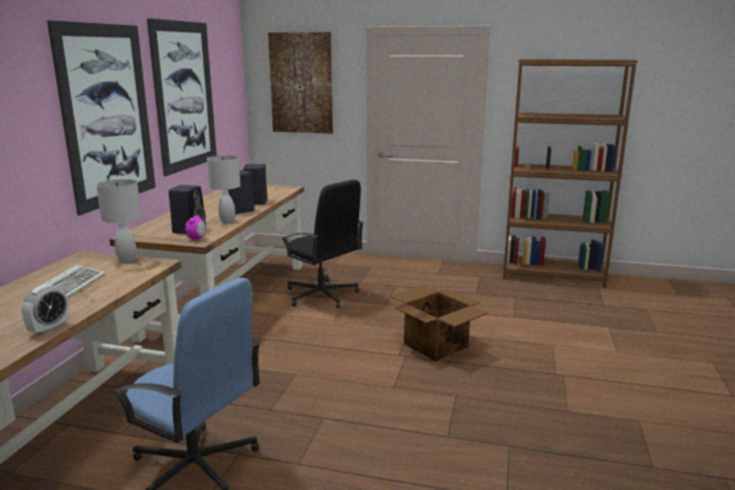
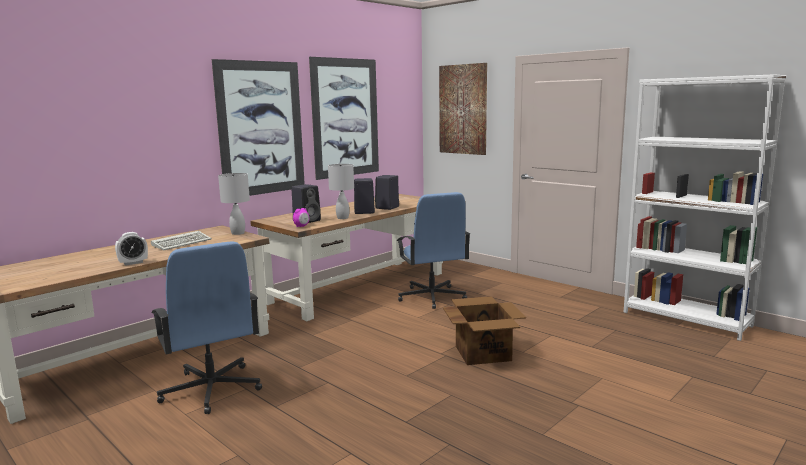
camera: 30 degrees right, 5 degrees down
(322, 295) = (431, 297): black office chair -> blue office chair
(553, 276) = (686, 319): brown bookcase -> white bookcase

